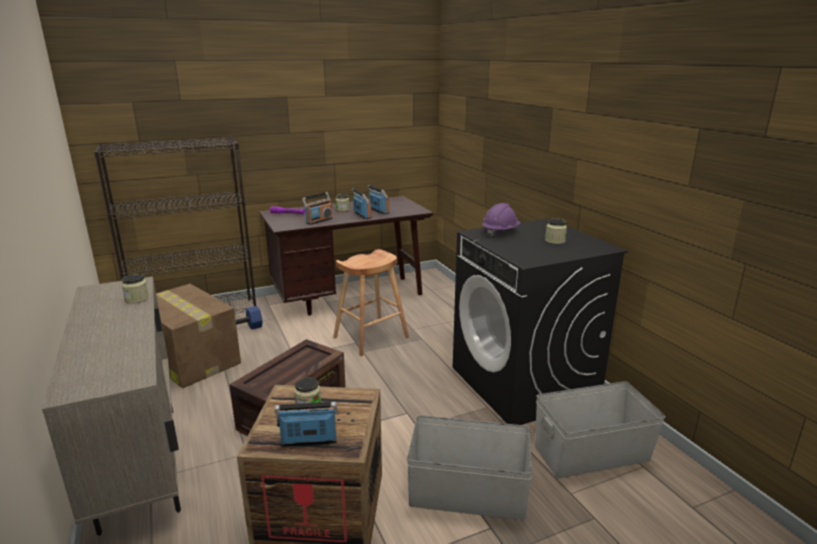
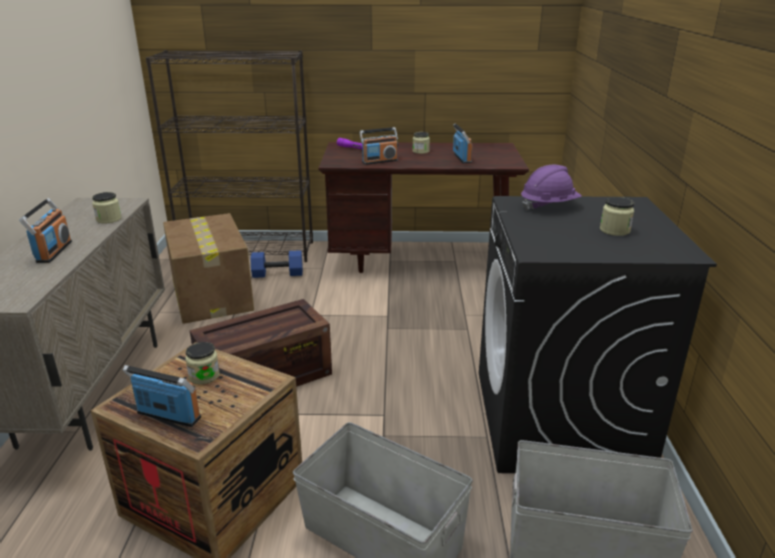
camera: 25 degrees right, 5 degrees up
(362, 215) = (436, 161): radio -> radio (53, 252)
(371, 337) = (409, 313): brown stool -> none

